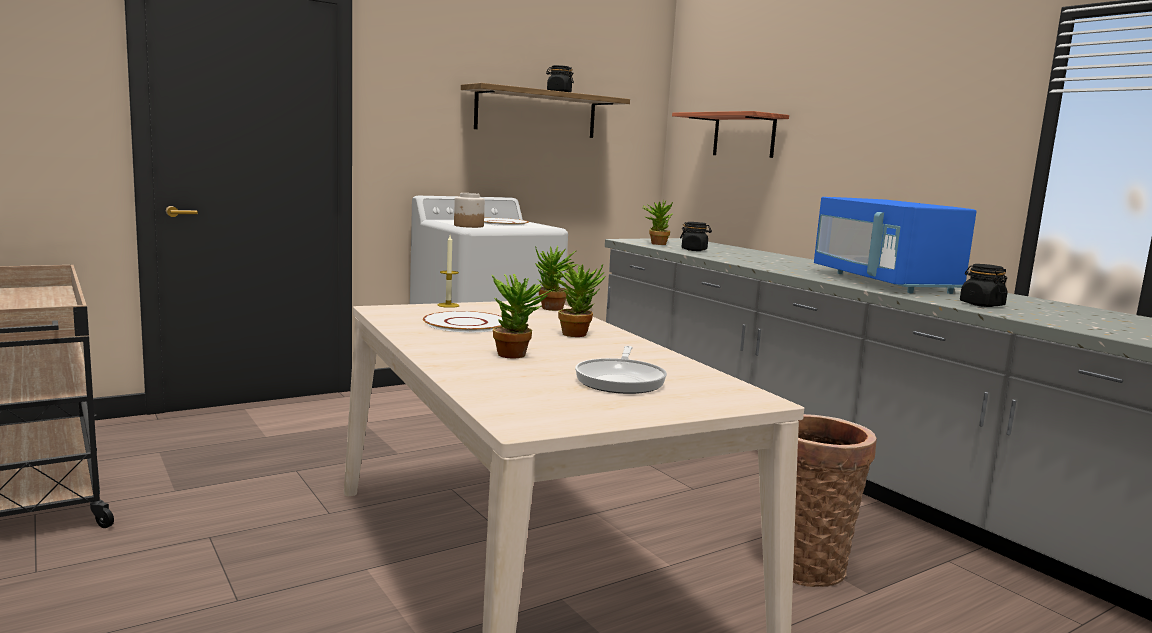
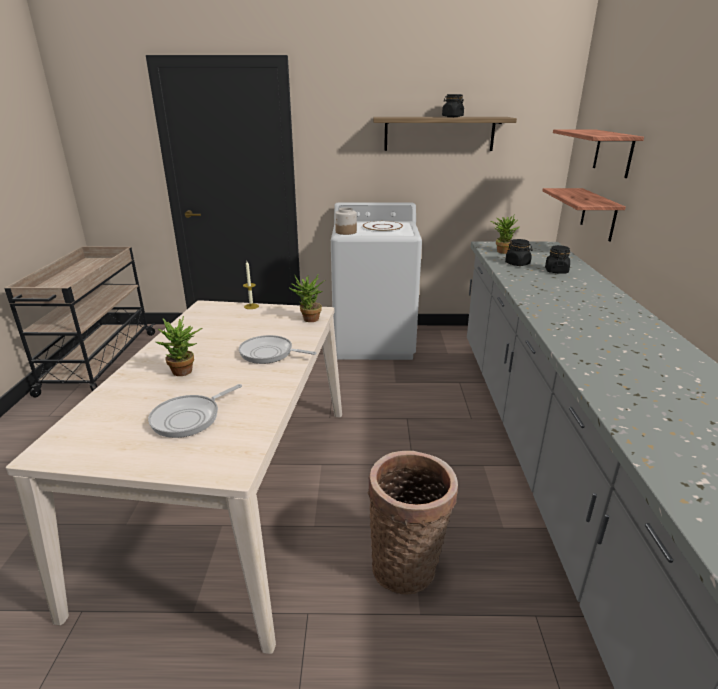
camera: 35 degrees right, 15 degrees up
(465, 323) = (222, 330): white plate -> none
(577, 333) = (269, 353): potted plant -> frying pan
(734, 201) = (598, 214): none -> shelf
(883, 282) = (606, 340): blue microwave -> none
(981, 305) = (637, 402): black jar -> black jar (556, 271)

